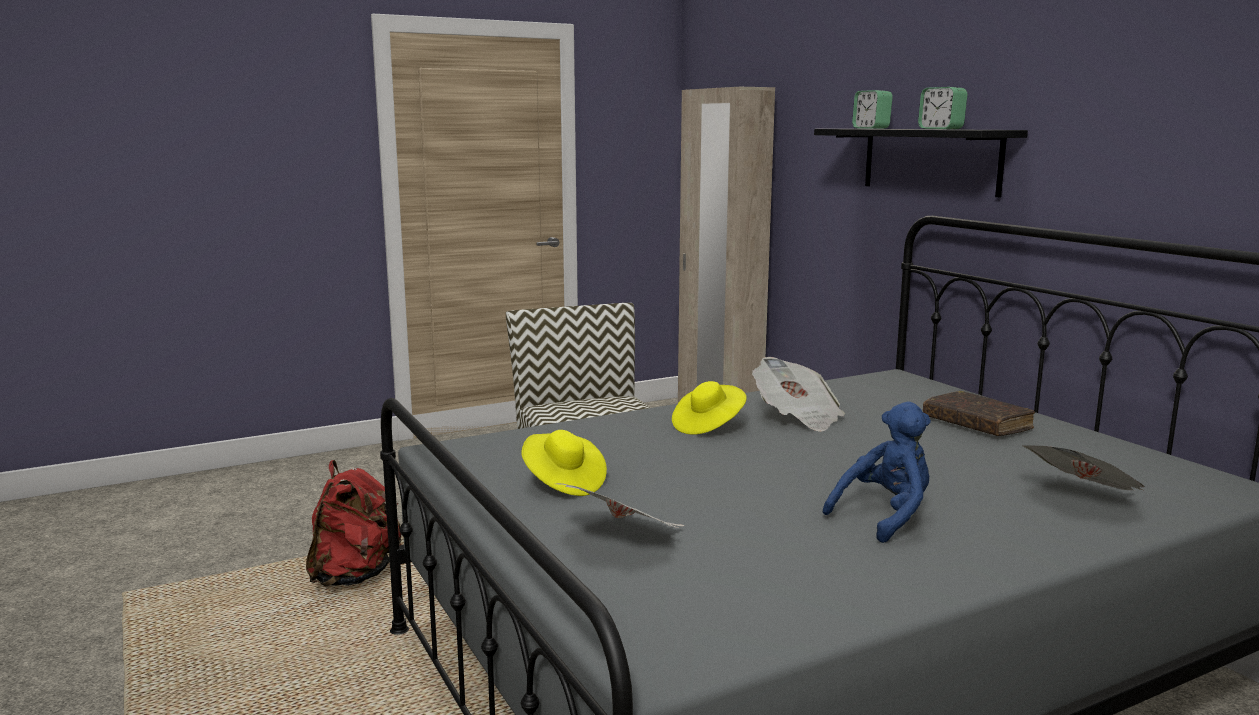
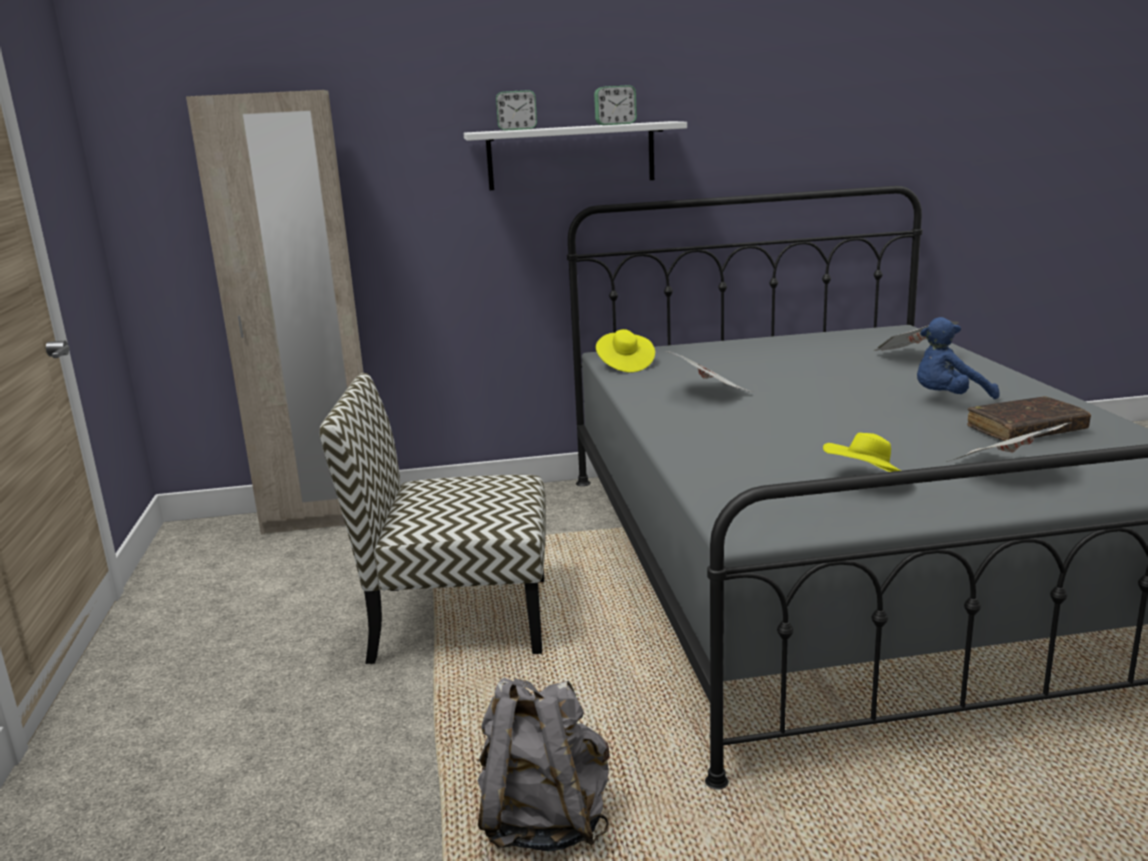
camera: 70 degrees left, 5 degrees up
(355, 576) = (544, 821): red backpack -> grey backpack
(708, 426) = (717, 421): yellow hat -> yellow hat (624, 365)
(885, 517) = (948, 399): blue plush toy -> blue plush toy turned 90 degrees counterclockwise
(930, 160) = (571, 156): black shelf -> white shelf
(976, 424) = (753, 354): brown book -> brown book (1026, 430)

